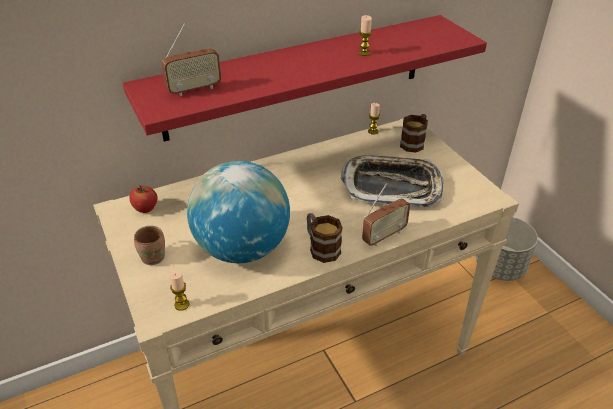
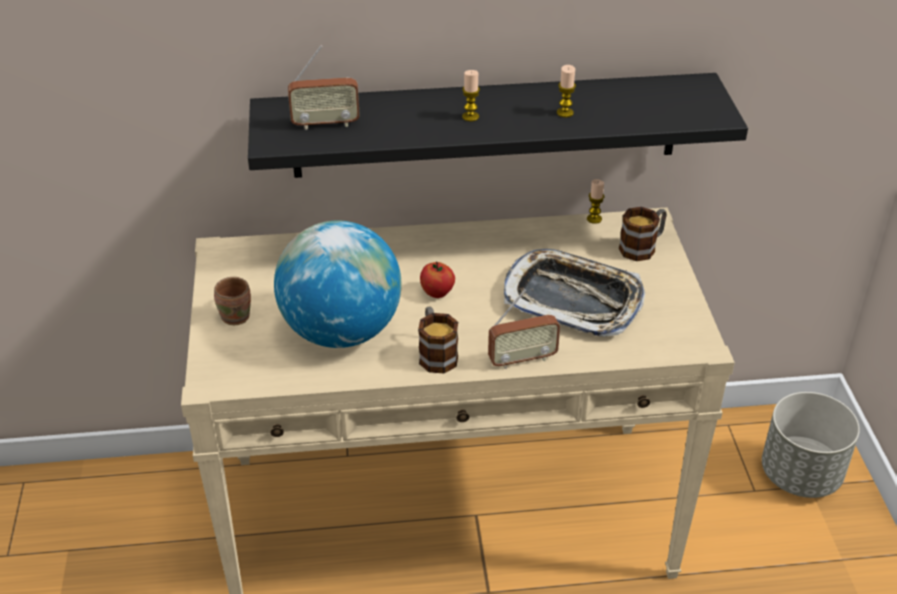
camera: 20 degrees right, 0 degrees up
(146, 209) = (253, 257): apple -> apple (437, 293)
(182, 304) = (243, 377): candle -> candle (470, 117)
(297, 76) = (486, 125): red shelf -> black shelf

